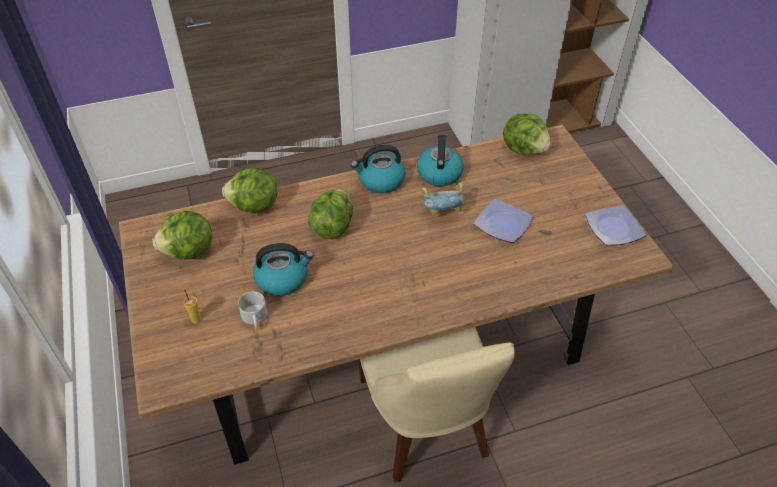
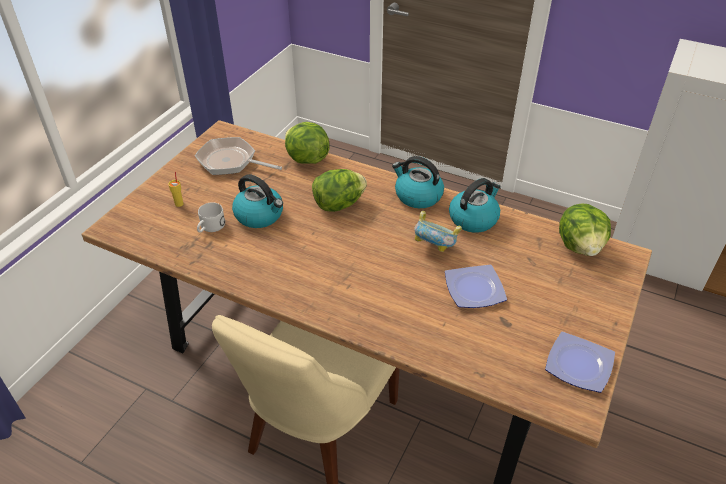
camera: 45 degrees right, 5 degrees down
(189, 252) = (230, 162): lettuce -> frying pan

